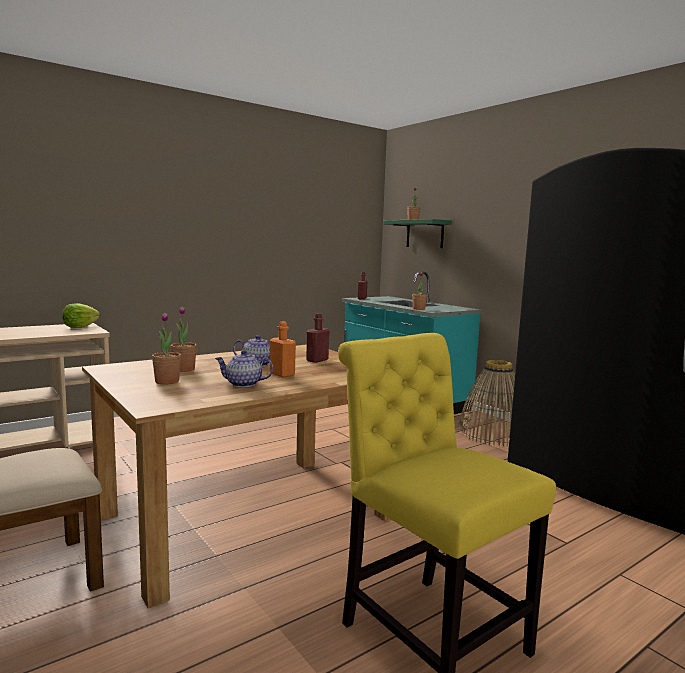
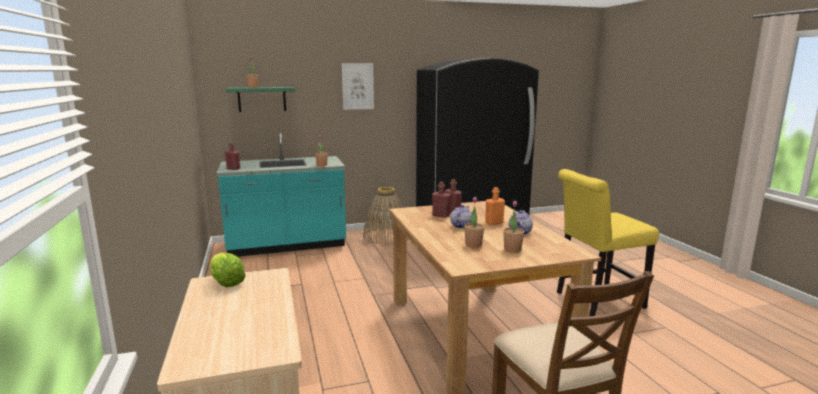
camera: 70 degrees left, 5 degrees up
(297, 357) = (440, 215): none -> red bottle
(517, 219) = (357, 86): none -> picture

